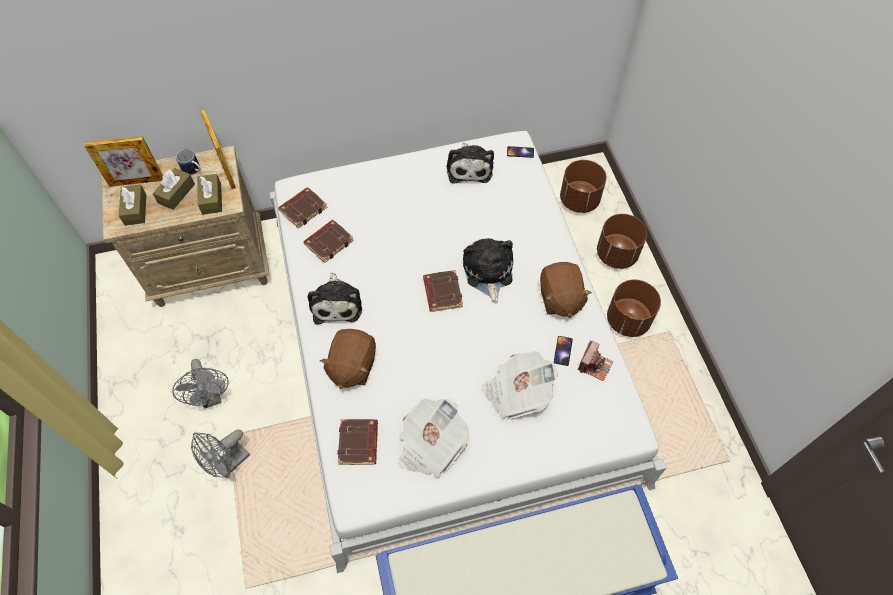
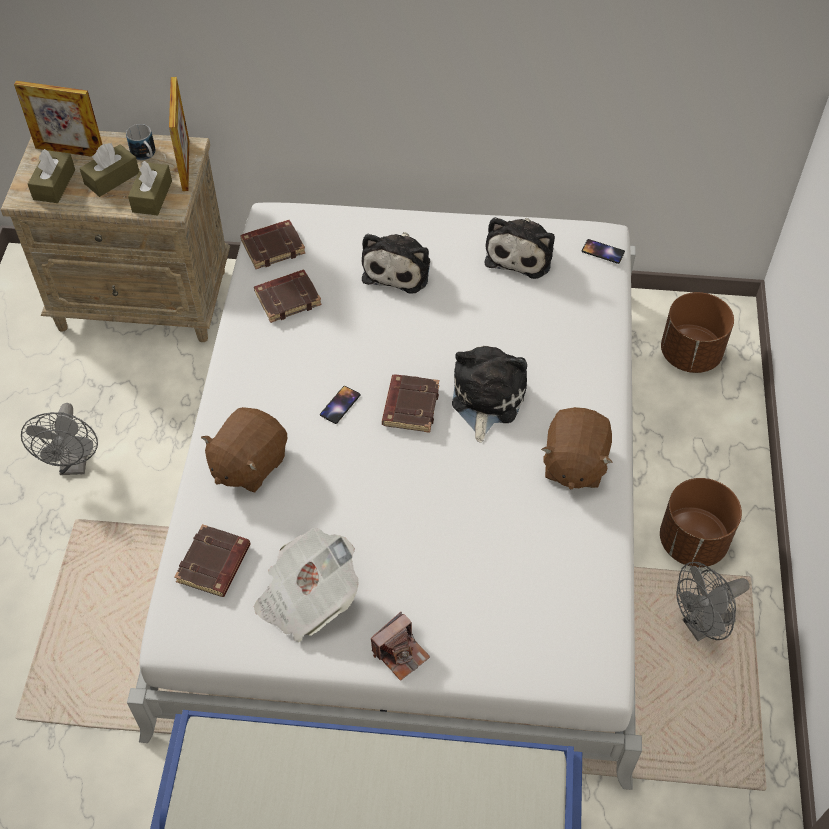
camera: 20 degrees right, 5 degrees down
(228, 464) = (60, 555): grey fan -> grey fan (701, 626)
(337, 303) = (264, 378): plush toy -> plush toy (398, 268)
(516, 392) = (456, 568): newspaper -> none
(563, 351) = (546, 534): phone -> phone (340, 405)
(594, 365) = (583, 567): camera -> camera (400, 653)
(616, 255) = (715, 446): brown planter -> none

